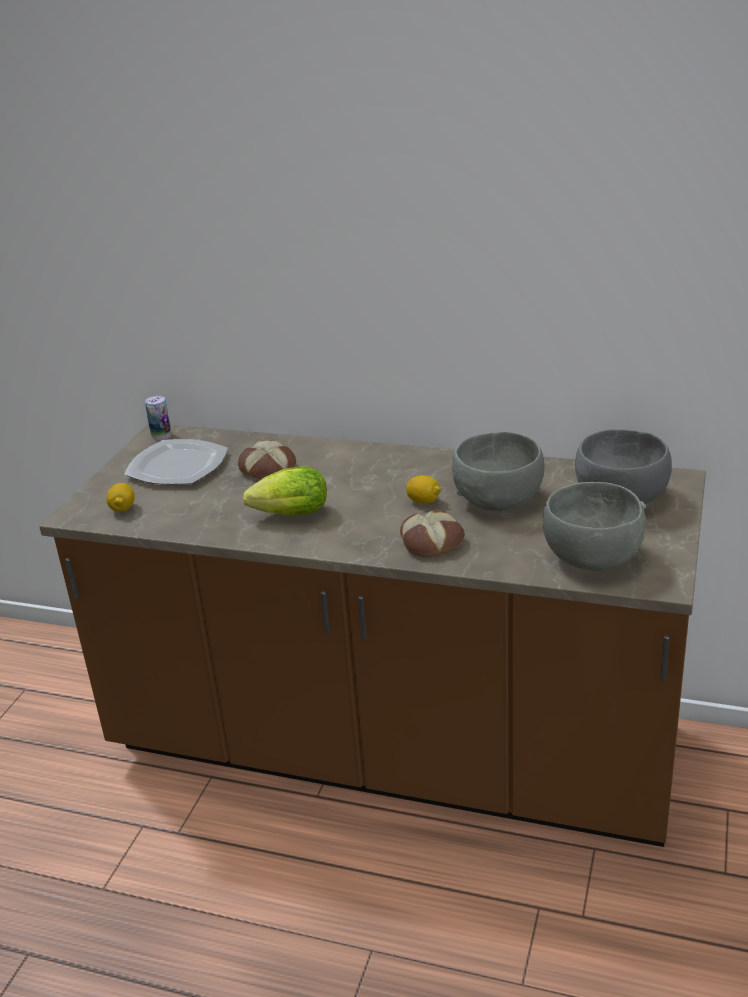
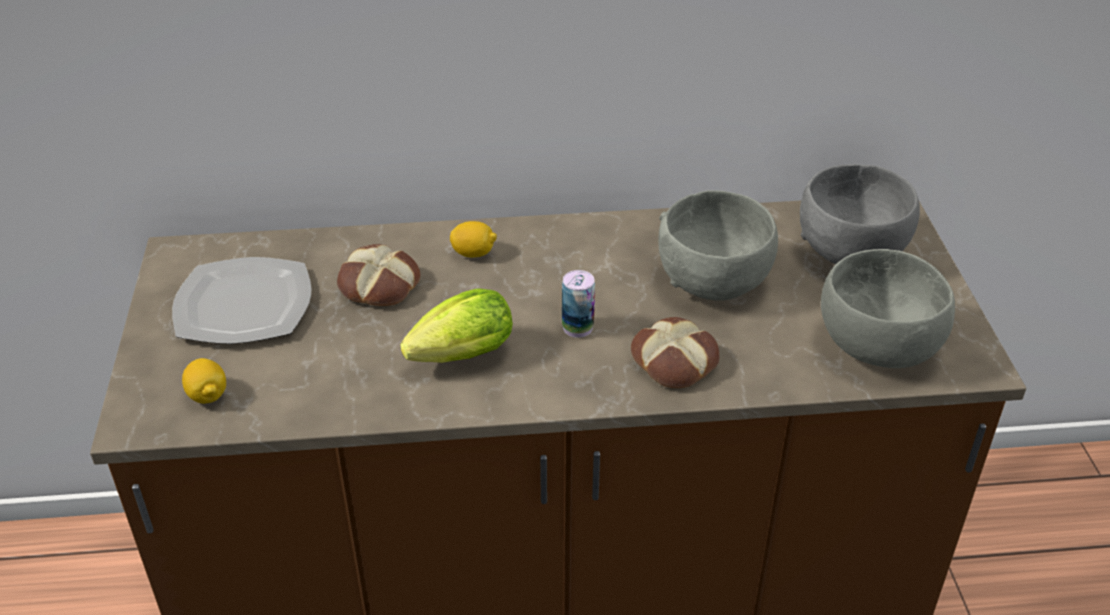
camera: 25 degrees left, 10 degrees up
(161, 435) = (183, 256): can -> can (577, 327)
(424, 501) = (624, 300): lemon -> lemon (473, 253)

